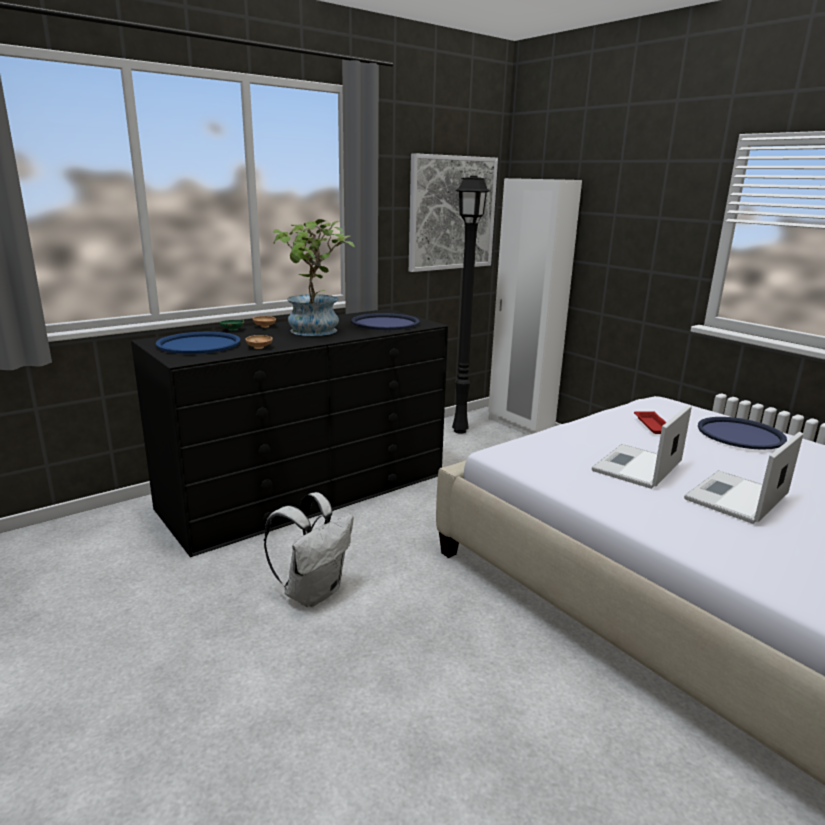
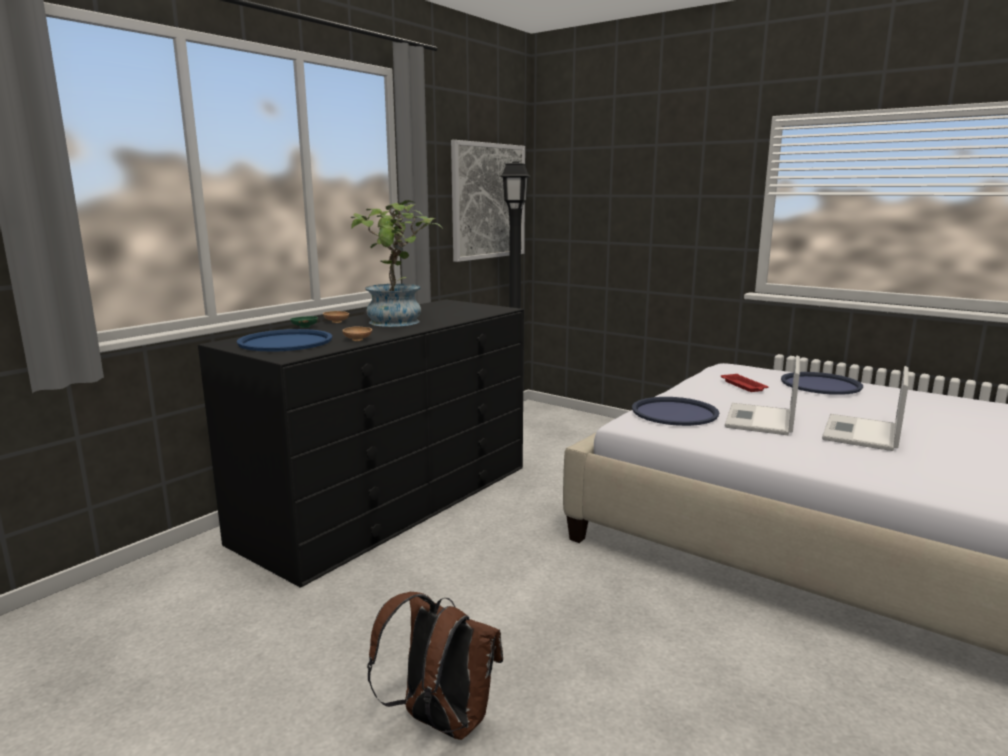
camera: 15 degrees left, 5 degrees down
(229, 700) = (440, 722): none -> brown backpack
(313, 592) = (462, 598): white backpack -> none
(385, 323) = (459, 311): blue tray -> blue tray (674, 413)
(520, 426) = (569, 414): white wardrobe -> none

